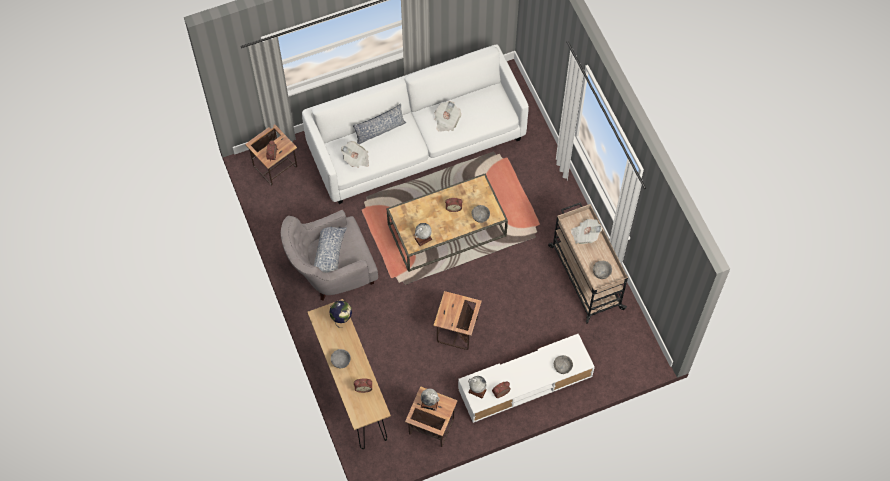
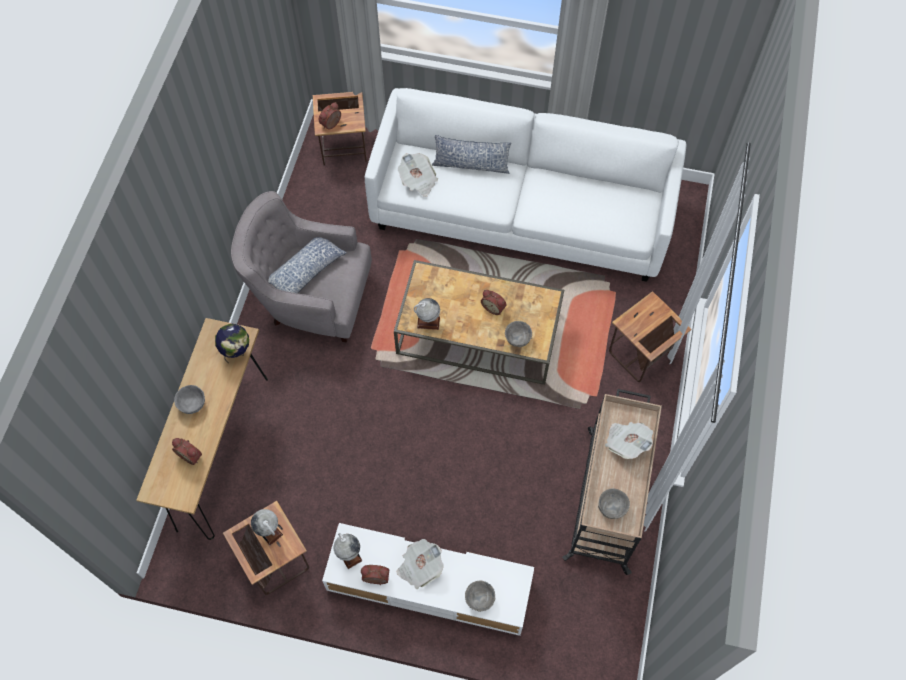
camera: 35 degrees right, 0 degrees up
(446, 121) = (559, 199): newspaper -> newspaper (419, 567)
(457, 331) = (396, 462): side table -> side table (640, 354)

